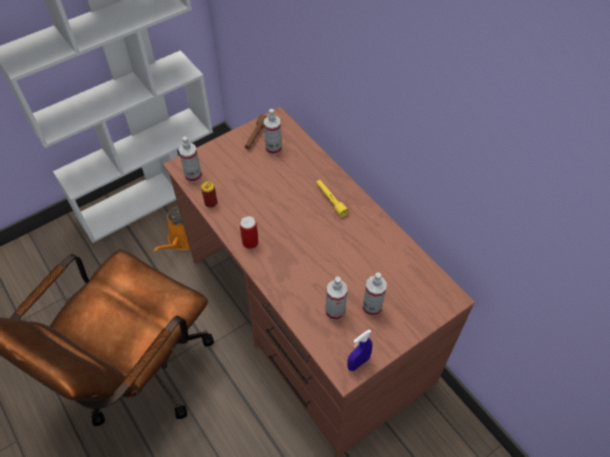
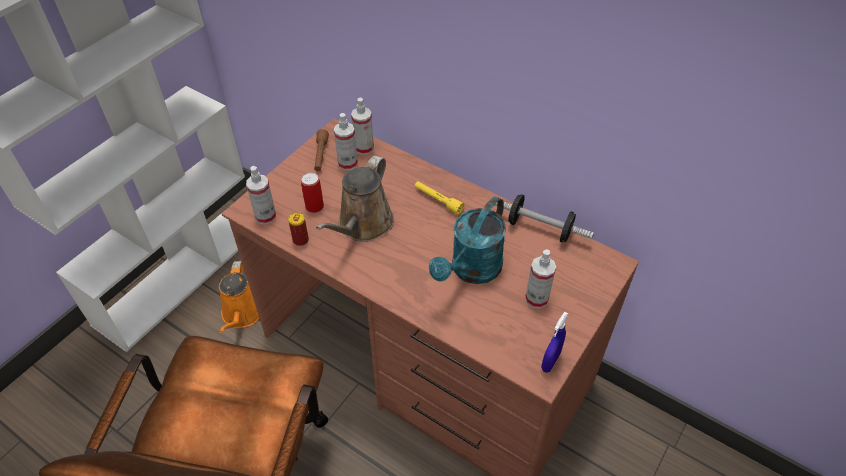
camera: 20 degrees left, 5 degrees down
(250, 242) = (367, 270): can -> can (314, 206)
(262, 204) = (363, 225): none -> brown watering can
(330, 268) = (471, 271): none -> turquoise watering can
(335, 311) = (498, 315): spray bottle -> spray bottle (364, 148)
(403, 248) = (539, 229): none -> dumbbell

